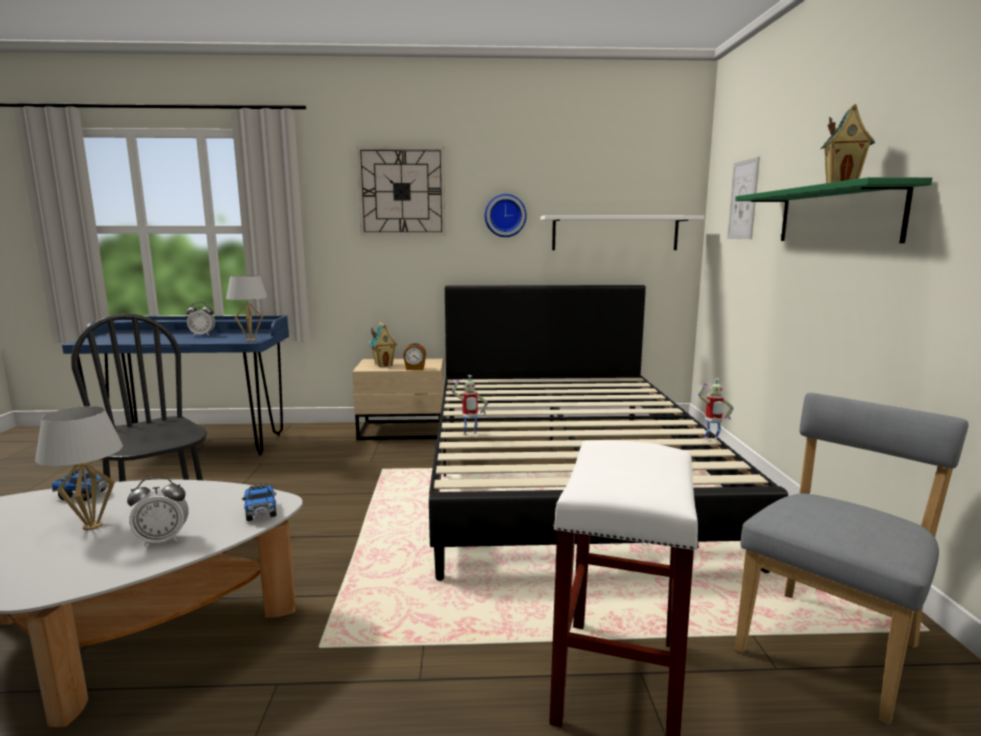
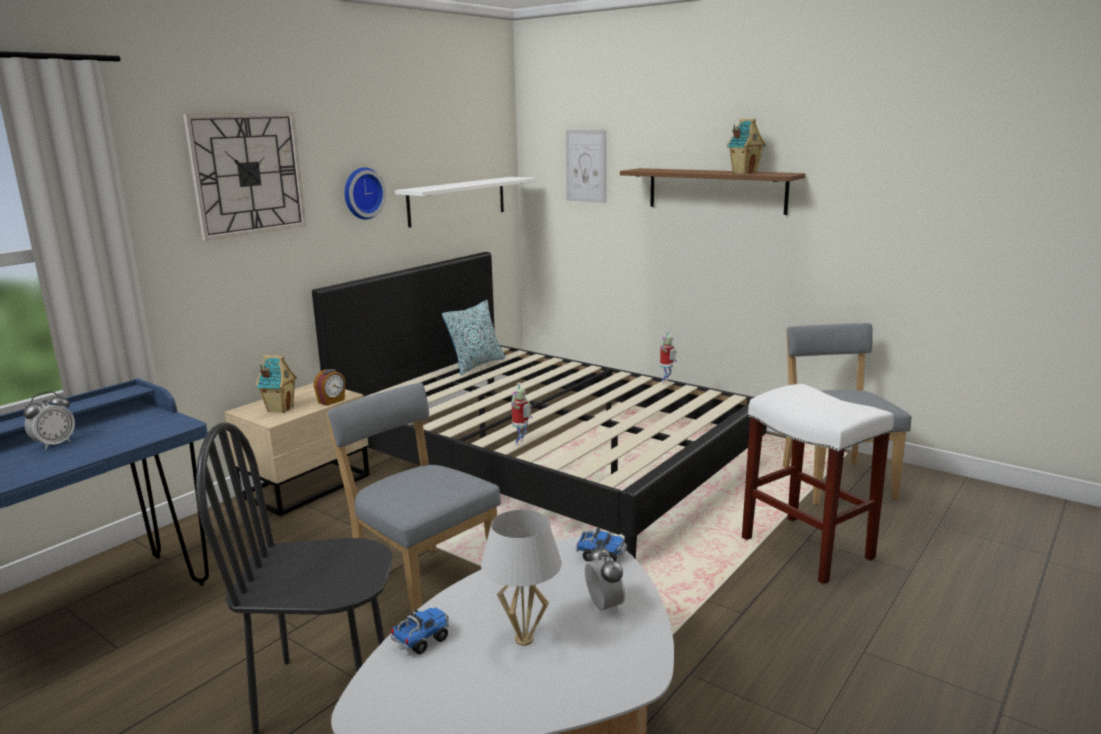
camera: 50 degrees left, 5 degrees up
(163, 540) = (604, 606): alarm clock -> alarm clock turned 45 degrees counterclockwise
(251, 340) = (175, 425): white table lamp -> none
(320, 509) = (423, 583): none -> grey chair
(587, 382) = (476, 365): none -> pillow
(837, 215) = (716, 190): green shelf -> brown shelf

